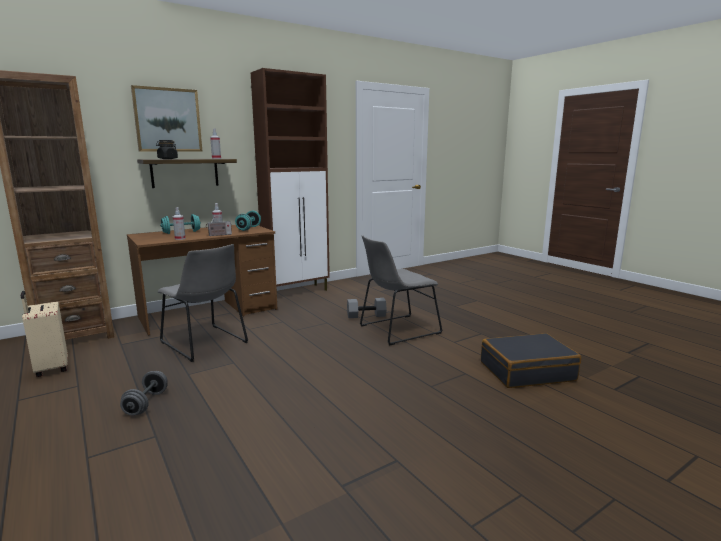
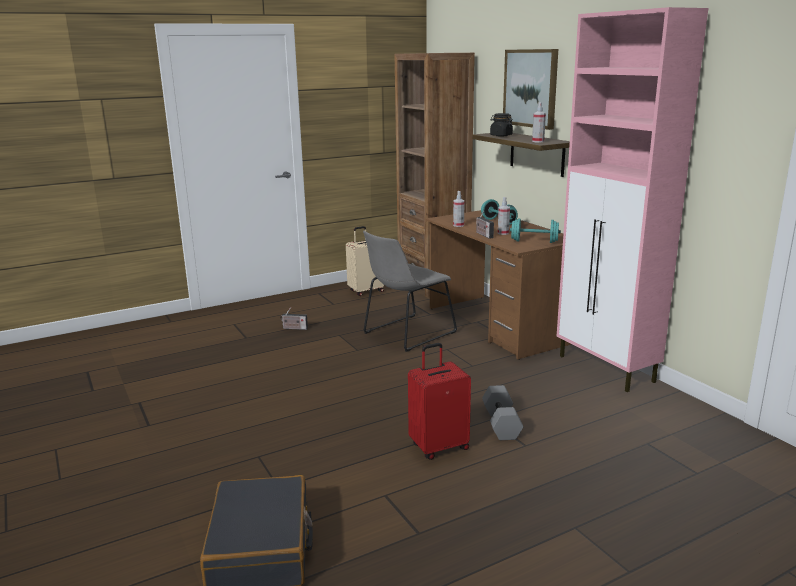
camera: 95 degrees right, 5 degrees up
(146, 403) = (294, 328): grey dumbbell -> radio
(297, 292) = (606, 369): brown cabinet -> pink cabinet
(396, 330) = (438, 446): grey chair -> red suitcase

